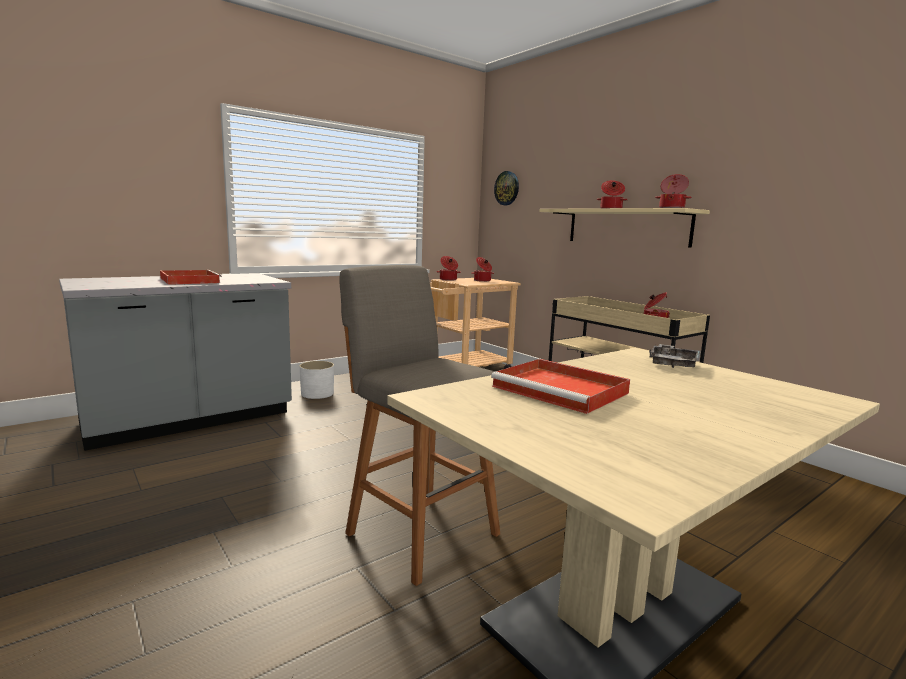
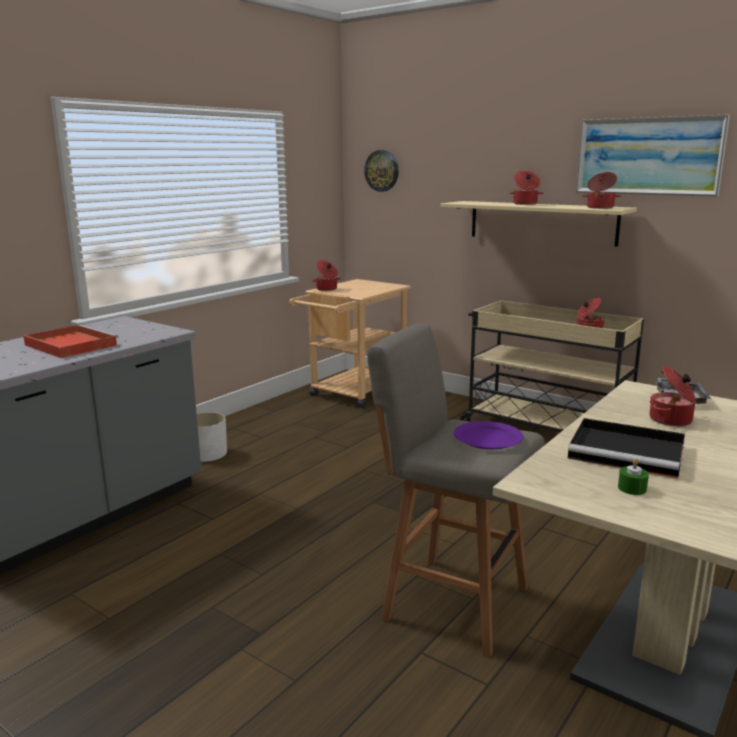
camera: 15 degrees left, 5 degrees up
(447, 369) = (488, 438): none -> purple plate
(482, 280) = (366, 286): cooking pot -> cooking pot (671, 420)
(524, 414) = (632, 488): none -> green candle
(562, 390) = (629, 452): red tray -> black tray
(722, 161) = (648, 156): none -> picture

